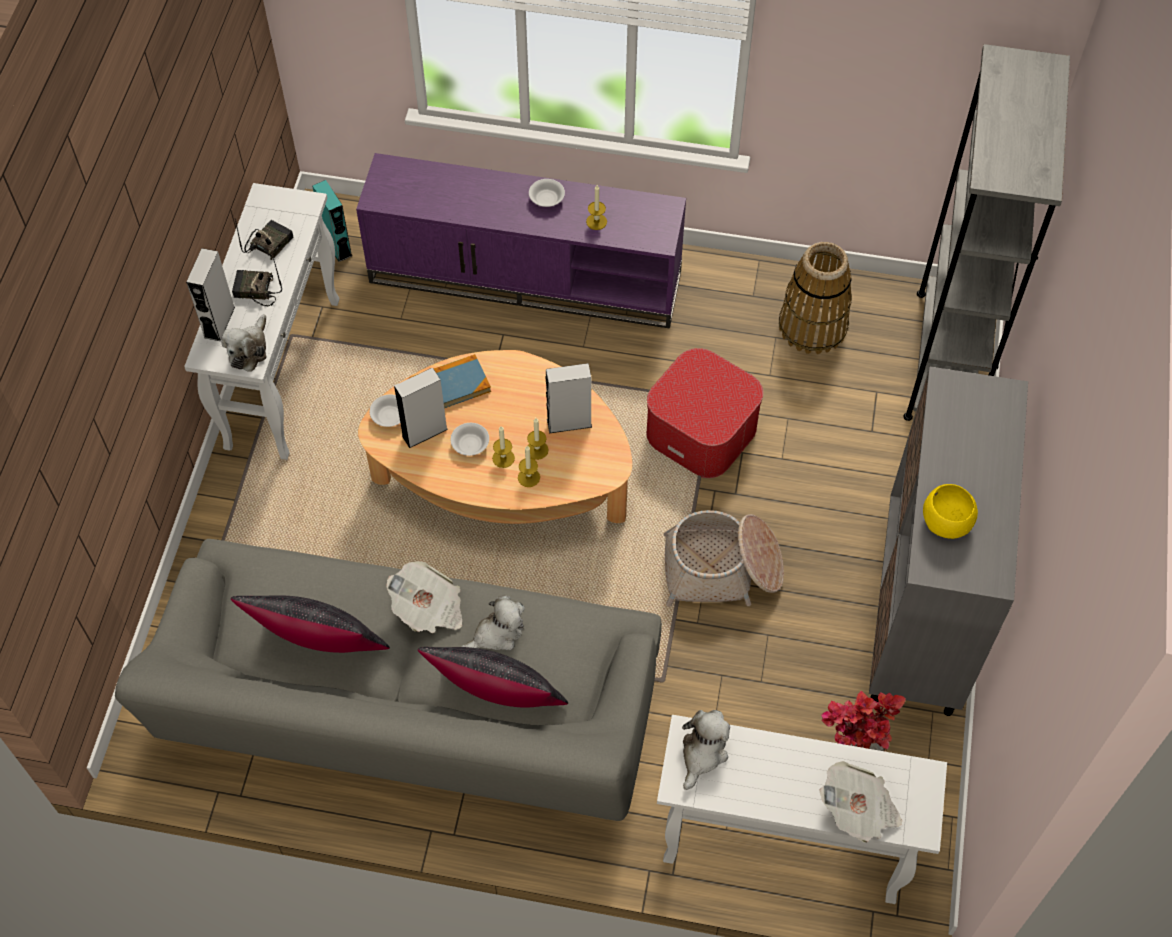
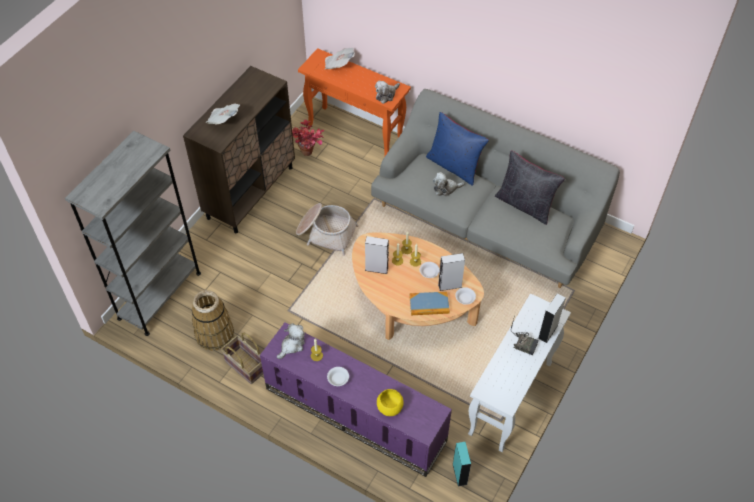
camera: 160 degrees left, 5 degrees down
(249, 350) = (534, 311): plush toy -> plush toy (292, 345)
(268, 243) = (511, 371): radio -> none
(428, 609) = (472, 206): newspaper -> newspaper (223, 120)
(497, 700) = (454, 166): black pillow -> blue pillow
(701, 430) = (301, 298): ottoman -> none
(733, 294) = (245, 366): none -> basket
(780, 848) = (356, 133): white console table -> orange console table
(920, 612) = (250, 192): grey cabinet -> brown cabinet
(946, 523) = (257, 95): yellow bowl -> yellow bowl (390, 407)

